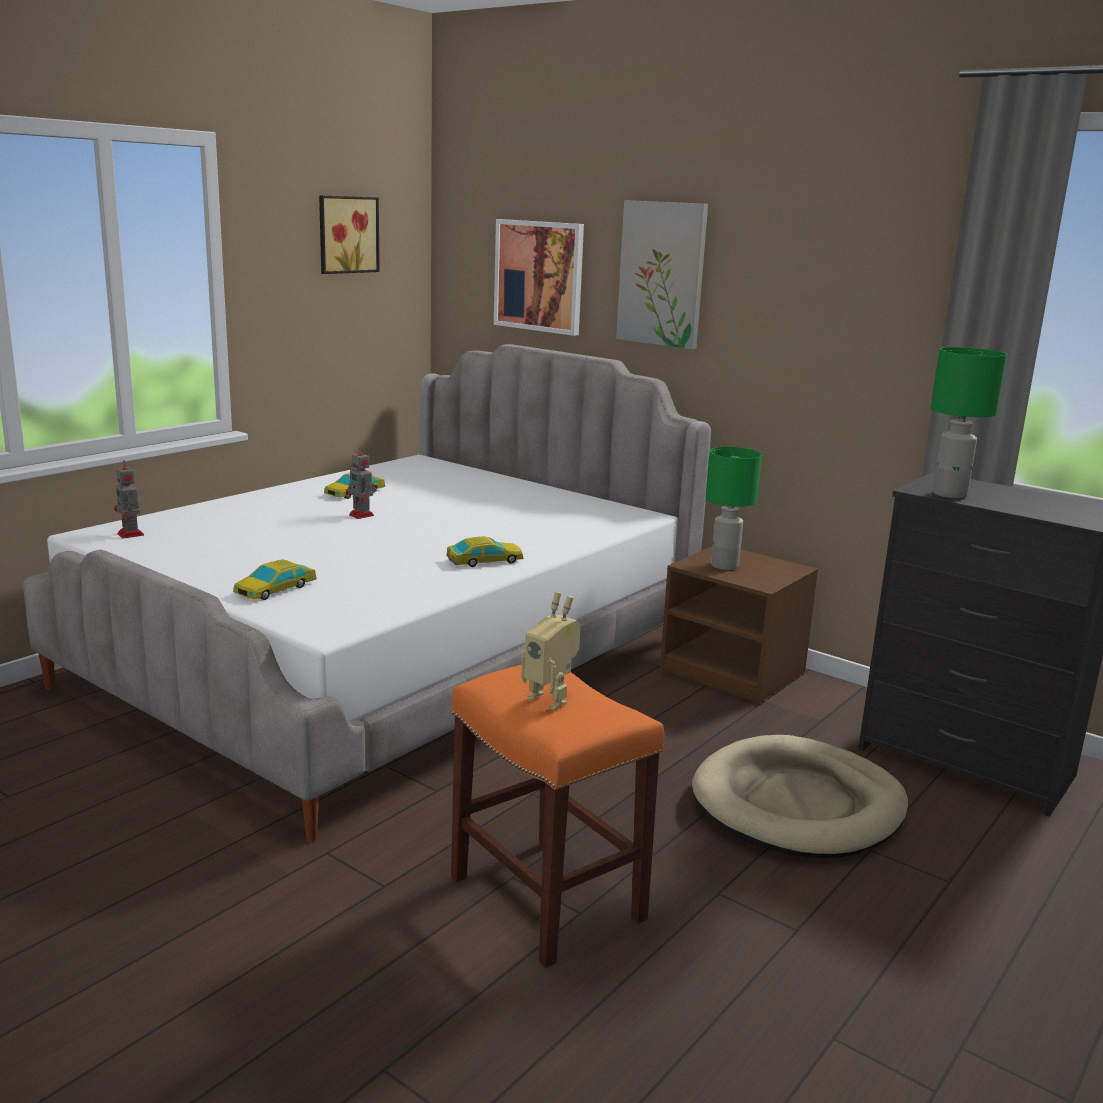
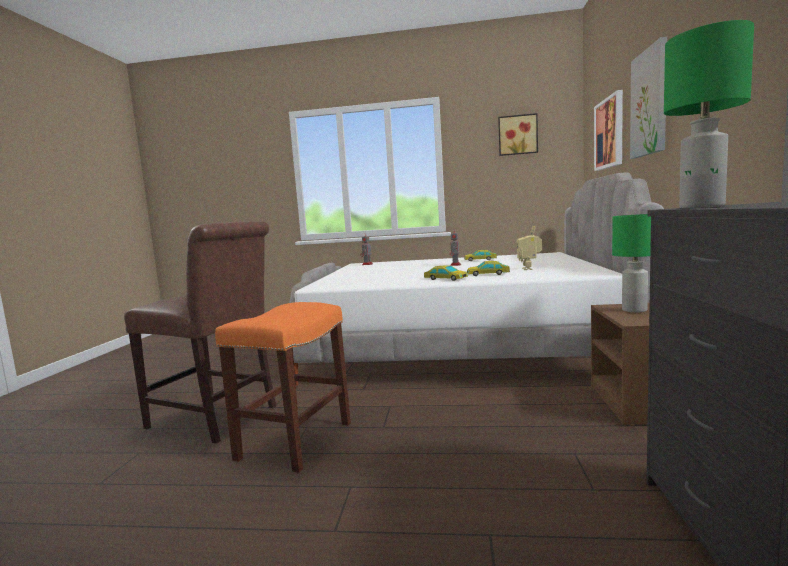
camera: 60 degrees right, 10 degrees down
(275, 589) = (347, 277): toy car -> toy car (488, 274)
(345, 955) = (217, 418): none -> brown chair
(551, 699) = (281, 312): toy robot -> toy robot (529, 269)
(798, 805) = (506, 482): beige dog bed -> none

